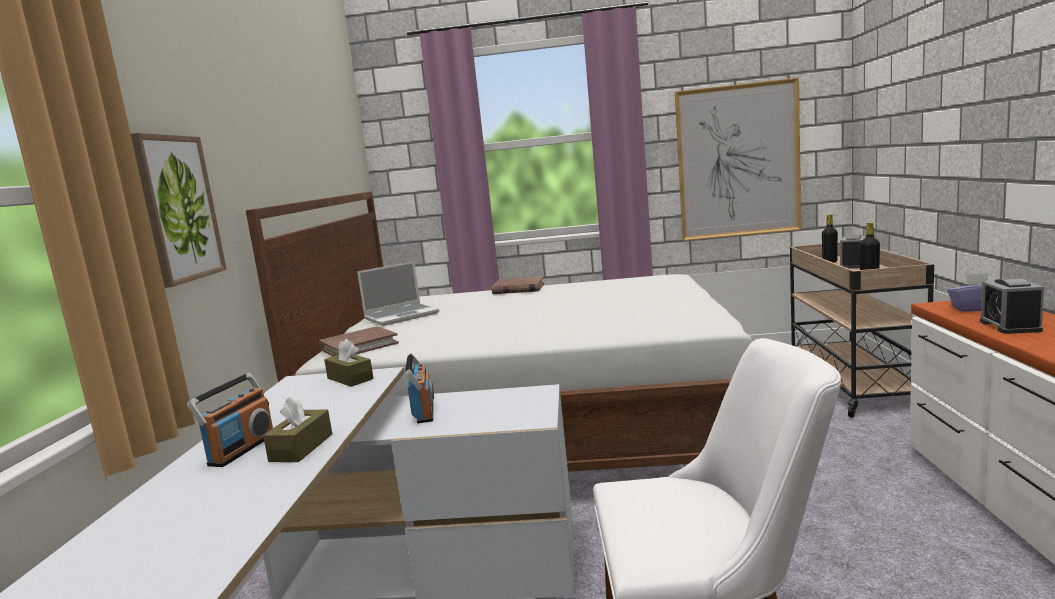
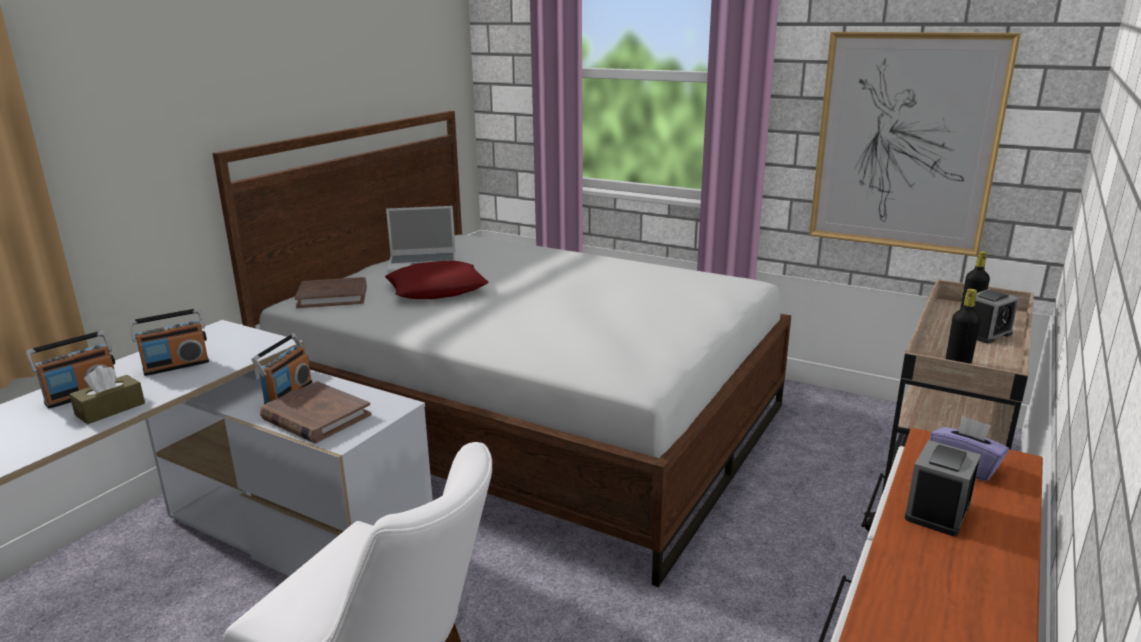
camera: 25 degrees right, 10 degrees up
(178, 208) = (120, 156): picture -> none
(307, 408) = (176, 366): none -> radio
(350, 379) = (249, 341): brown tissue box -> none
(447, 324) = (437, 289): none -> red pillow
(518, 289) = (573, 256): brown book -> brown book (315, 417)

